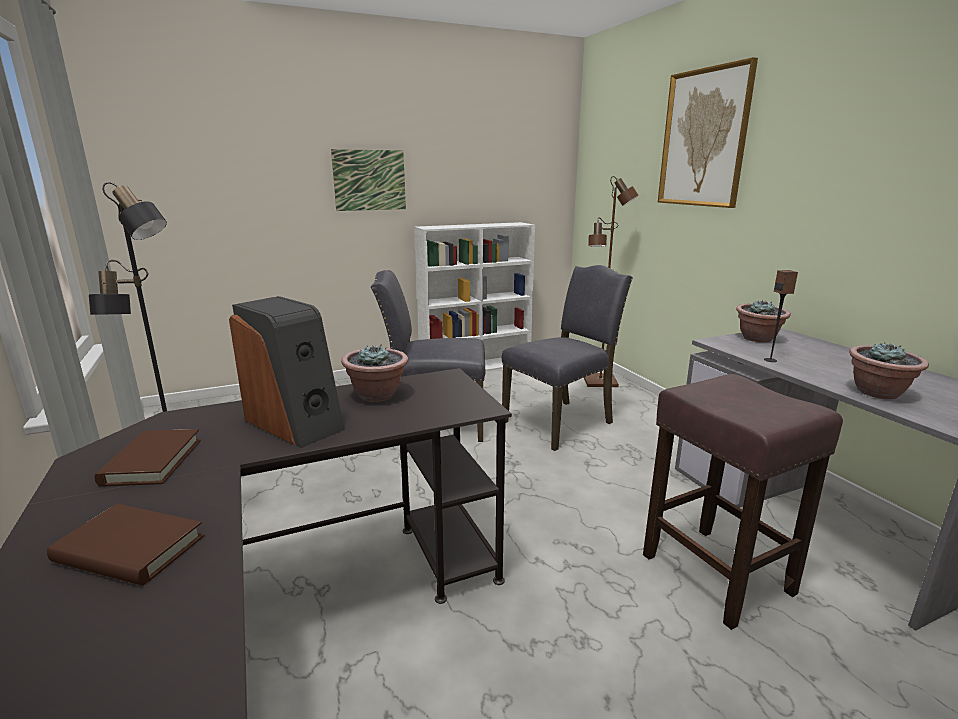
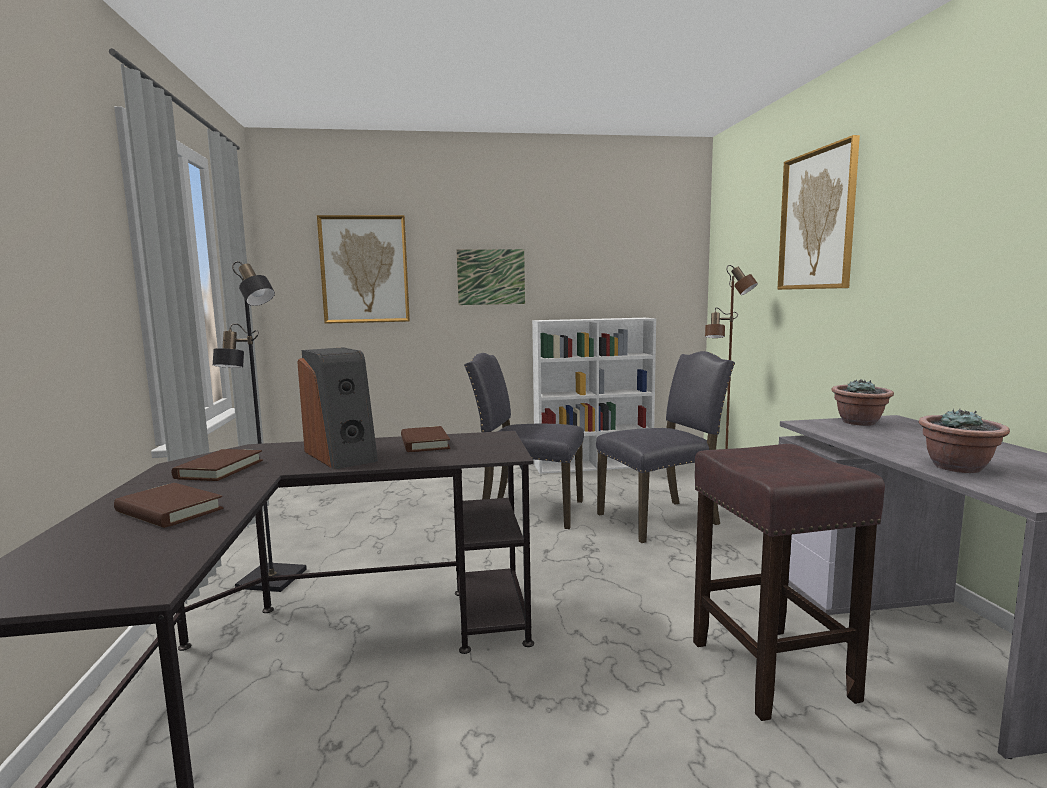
camera: 15 degrees right, 10 degrees down
(226, 170) = (364, 269): none -> picture
(377, 395) = (424, 443): potted plant -> brown book
(770, 360) = (854, 438): speaker -> none

